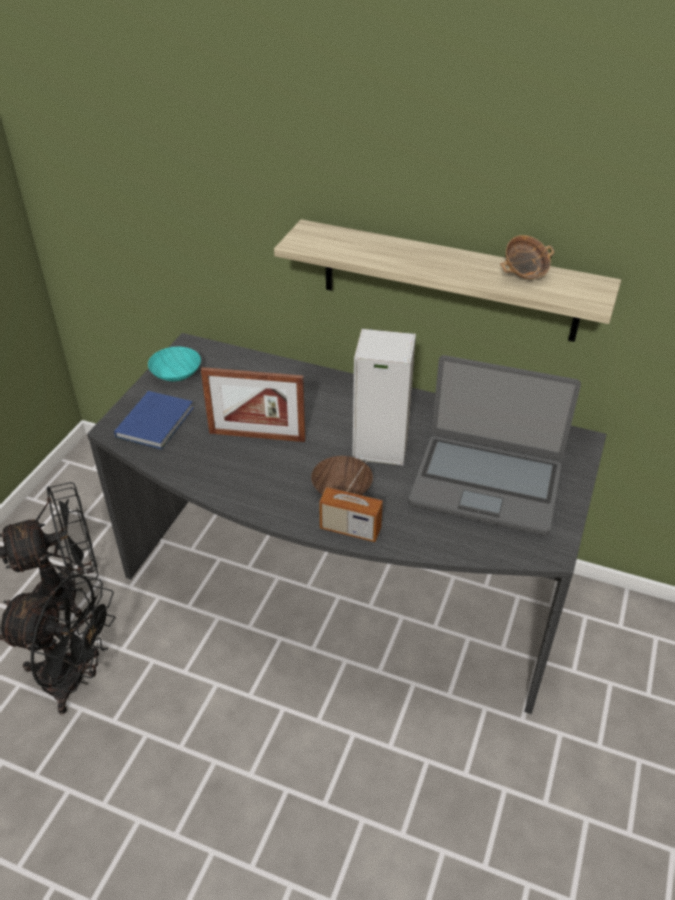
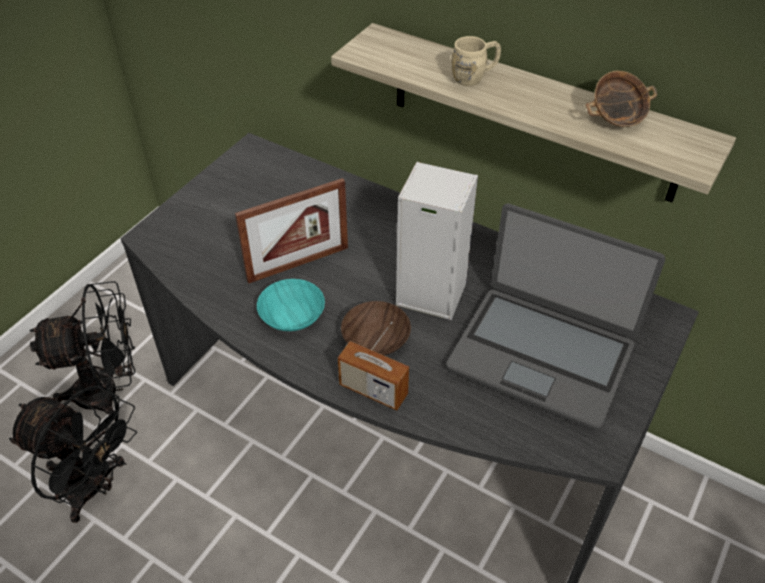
camera: 10 degrees right, 5 degrees up
(157, 421) = (196, 233): blue book -> none
(175, 372) = (230, 177): turquoise bowl -> turquoise bowl (291, 313)
(257, 436) = (298, 264): picture frame -> picture frame turned 45 degrees counterclockwise
(400, 253) = (474, 77): none -> beige mug

